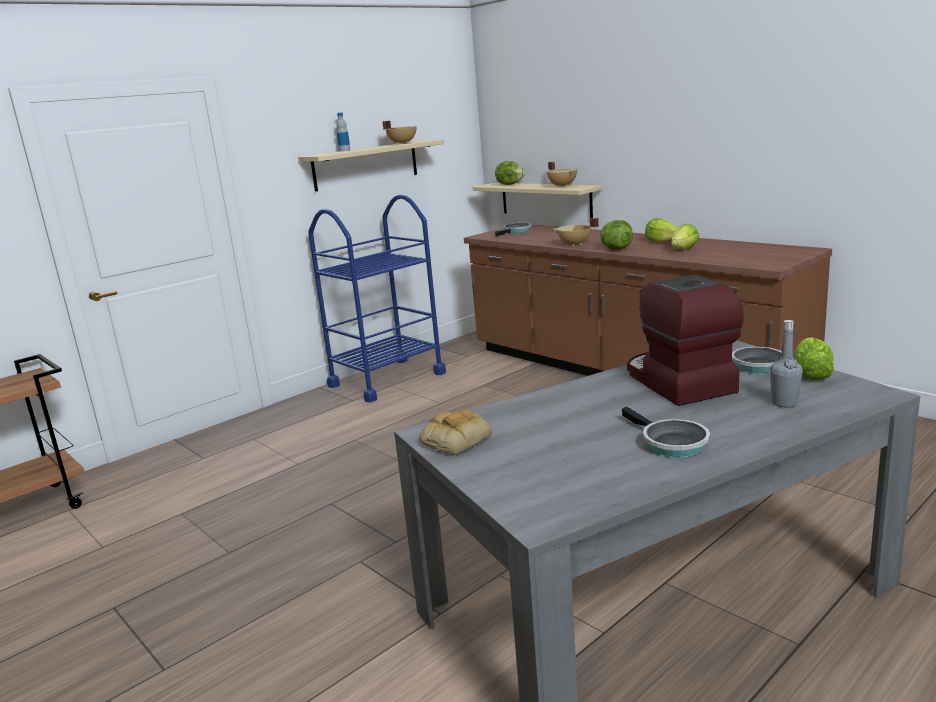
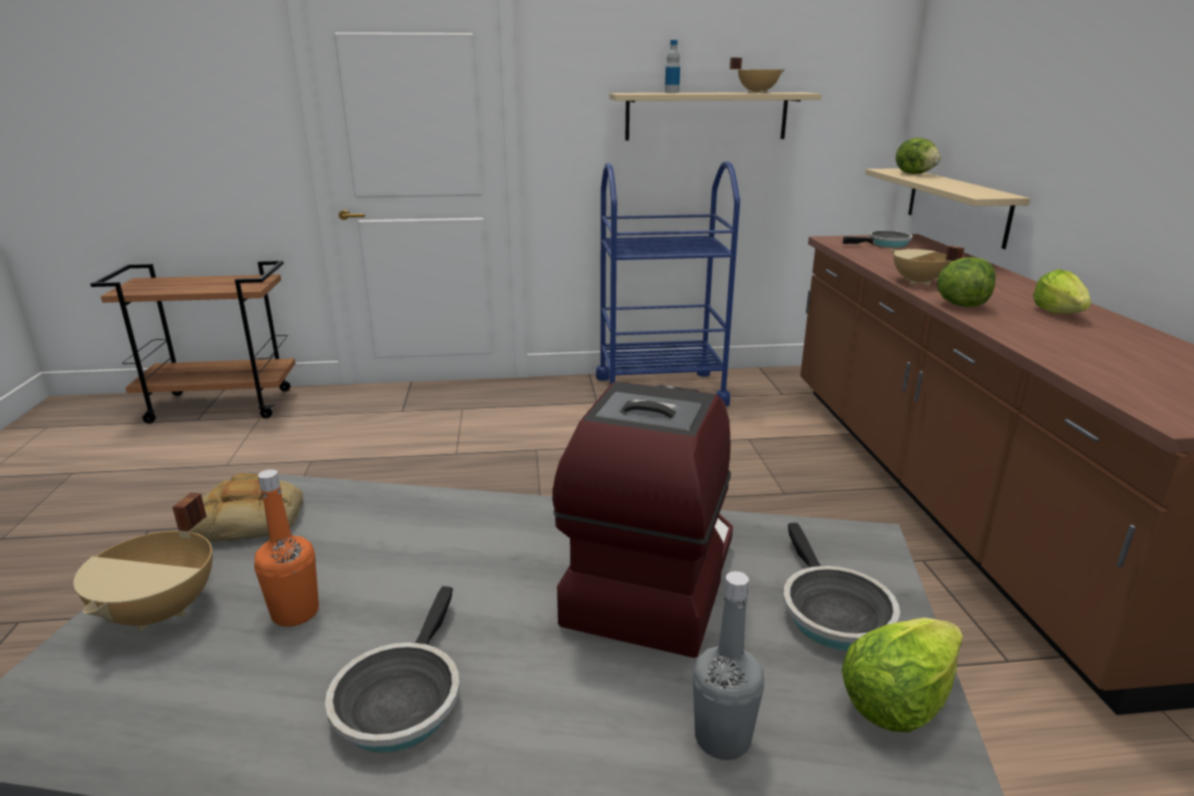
camera: 35 degrees right, 5 degrees up
(562, 186) = (972, 188): beige cooking pot -> beige cooking pot (162, 612)
(568, 448) = (295, 613): none -> orange bottle
(683, 250) = (1067, 337): lettuce -> none

